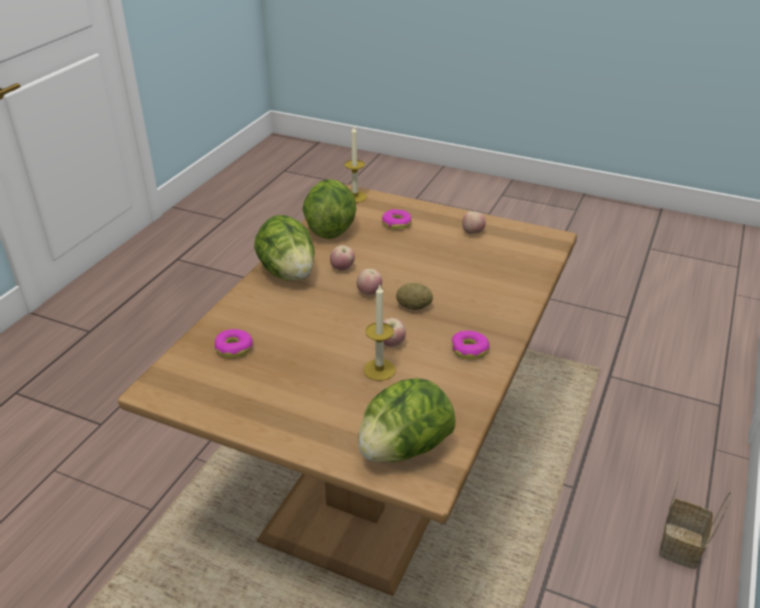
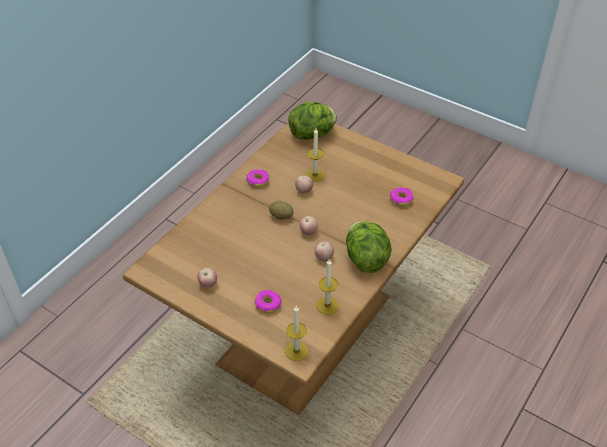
camera: 170 degrees left, 10 degrees up
(330, 229) = (327, 305): lettuce -> candle
(681, 547) = (133, 259): basket -> none

